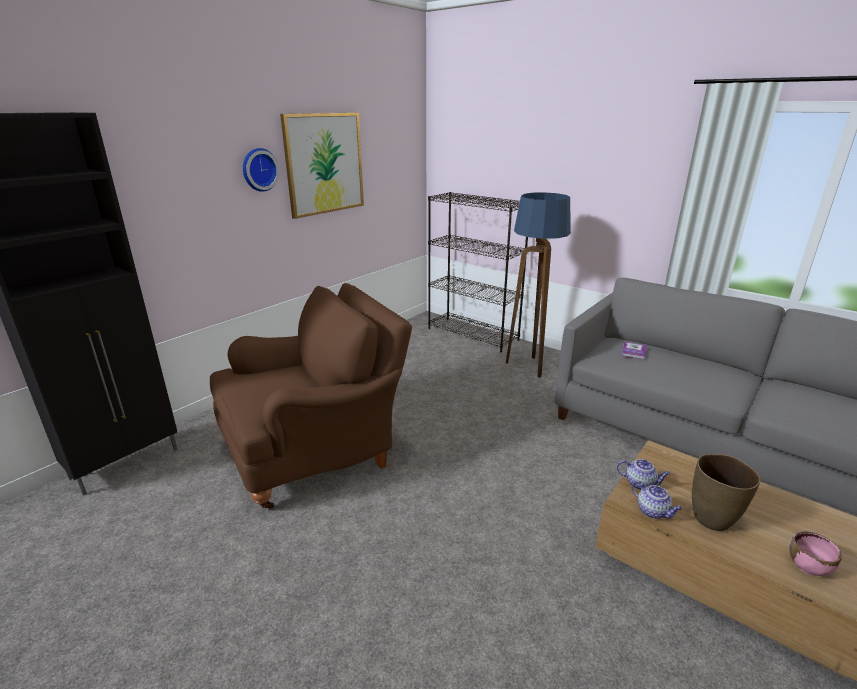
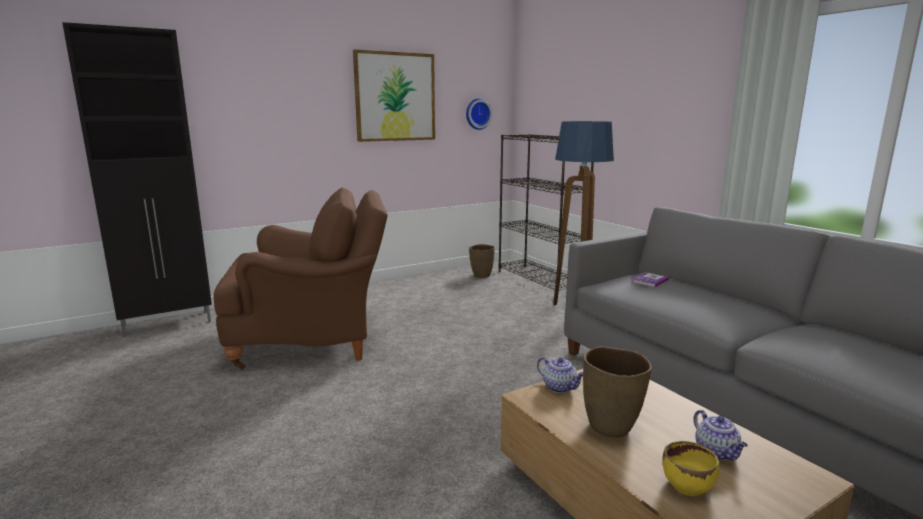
camera: 20 degrees right, 10 degrees down
(259, 169) = (327, 95): wall clock -> wall clock (477, 114)
(416, 336) = (481, 275): none -> brown vase
(653, 511) = (548, 409): teapot -> teapot (717, 452)
(808, 566) = (687, 486): pink bowl -> yellow bowl

